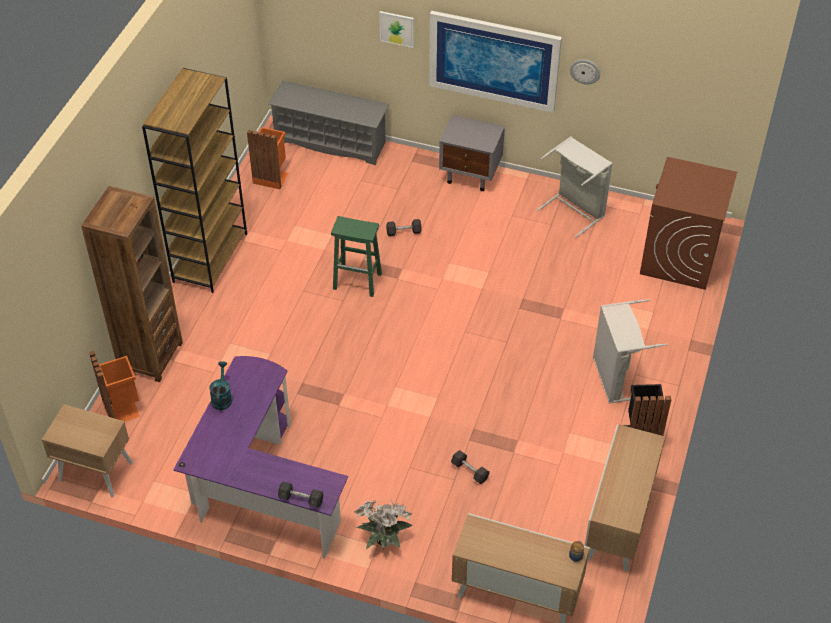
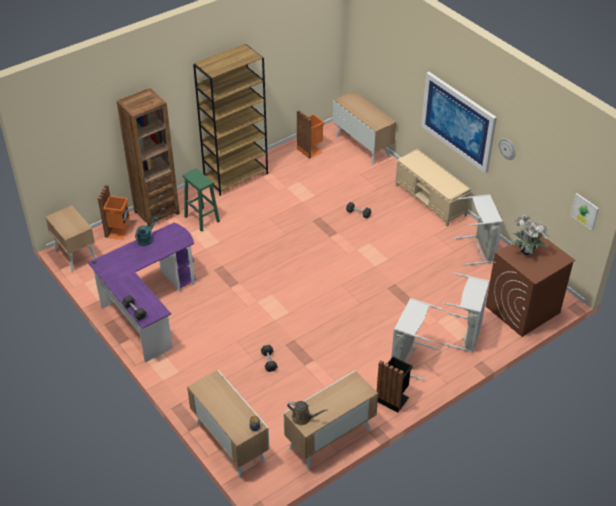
camera: 35 degrees right, 5 degrees down
(331, 142) = (363, 146): grey shoe rack -> cabinet
(358, 281) = (305, 227): green stool -> green stool (202, 219)
(383, 540) = (185, 370): potted plant -> potted plant (525, 251)
(397, 28) = (410, 78): picture -> picture (584, 211)
(471, 175) = (430, 200): grey nightstand -> beige bench
(616, 512) = (303, 418): none -> brown watering can
(648, 317) = (465, 334): none -> grey laundry basket

